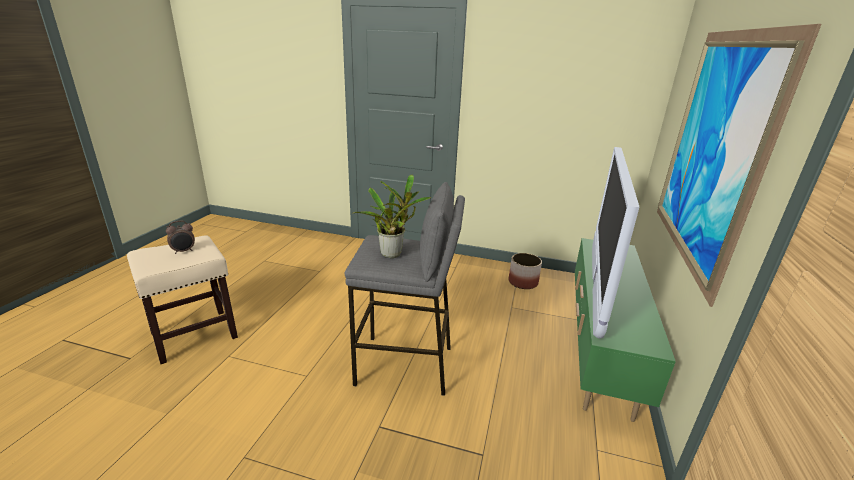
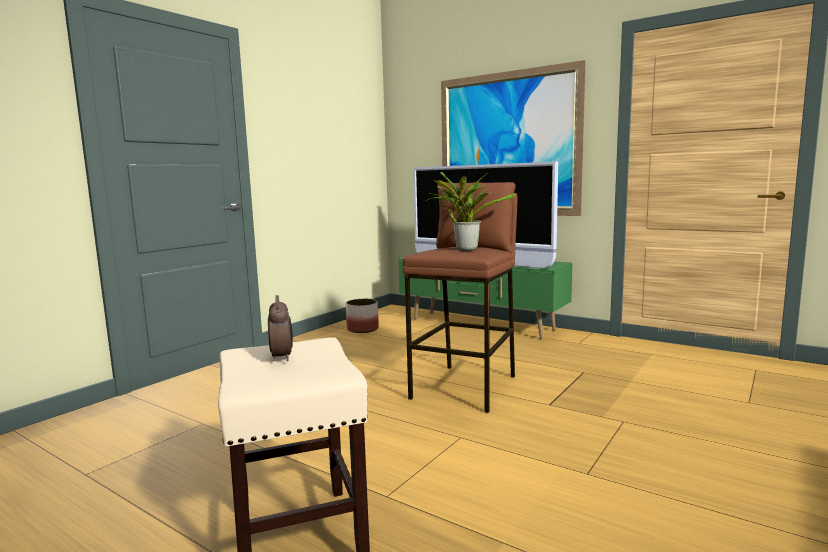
camera: 70 degrees left, 15 degrees down
(405, 365) = (466, 387): grey stool -> brown stool

